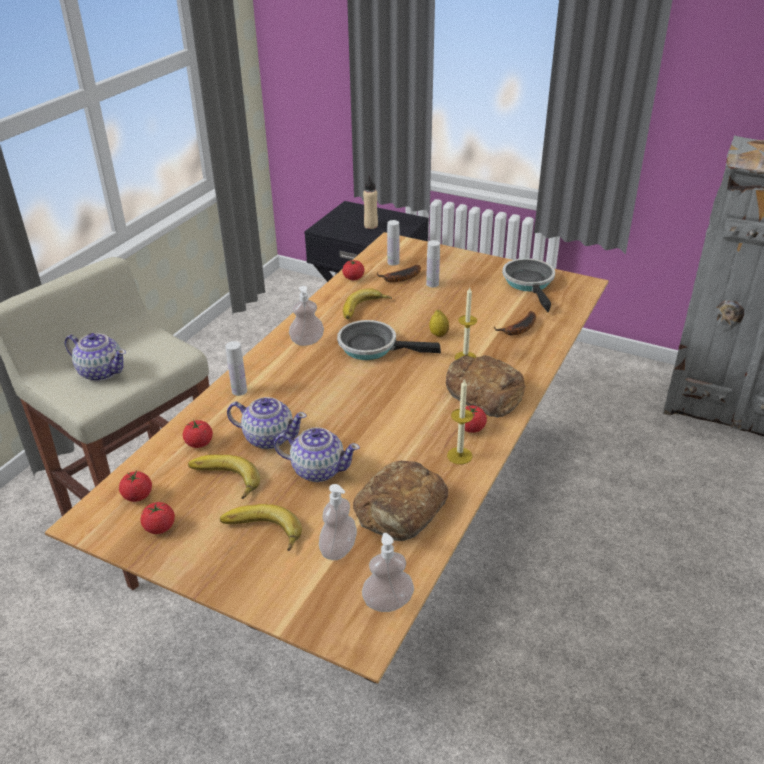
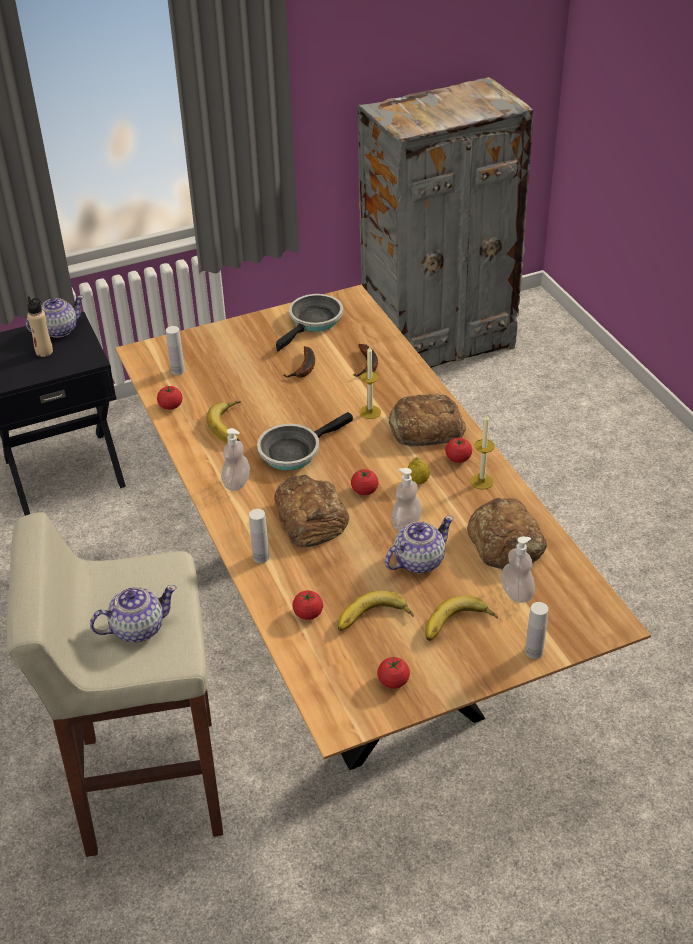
camera: 50 degrees left, 5 degrees up
(138, 496) = (338, 679): tomato -> tomato (364, 490)
(268, 438) = (347, 569): teapot -> teapot (58, 330)
(308, 391) = (310, 517): none -> bread
(388, 602) = (590, 595): soap dispenser -> soap dispenser (406, 524)
(400, 278) = (210, 381): banana -> banana (304, 368)
(432, 284) = (244, 369): white bottle -> white bottle (534, 652)
(438, 334) = (322, 407): lemon -> lemon (418, 481)
(529, 283) = (313, 322): frying pan -> frying pan turned 90 degrees clockwise

